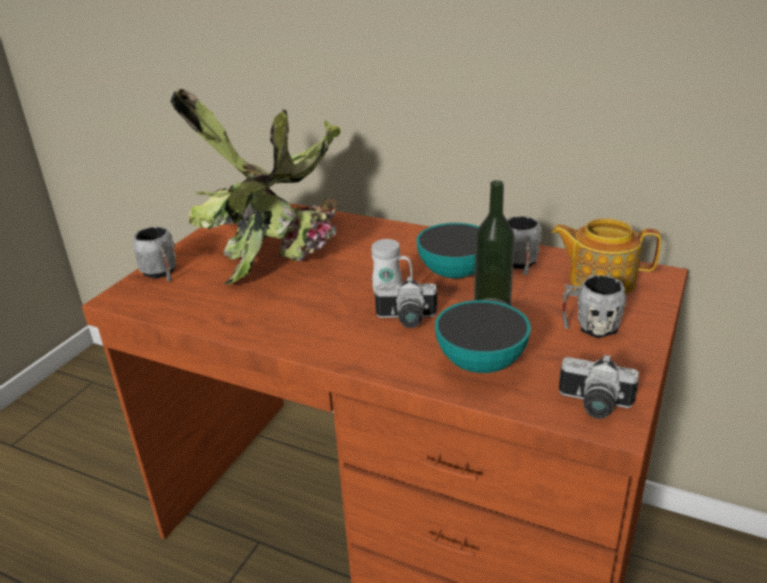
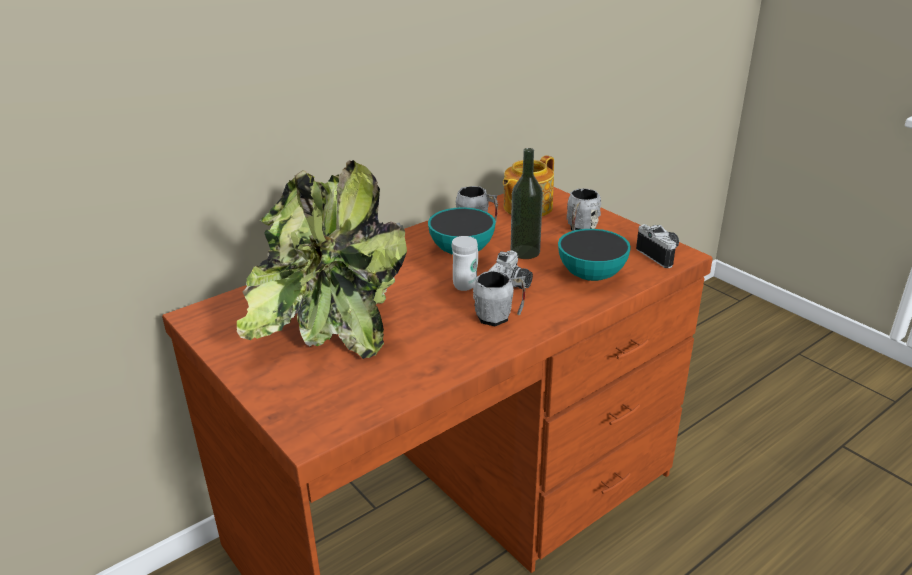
camera: 65 degrees left, 0 degrees up
(161, 273) = (286, 398): grey mug -> grey mug (499, 316)
(593, 406) = (661, 255): camera -> camera turned 75 degrees counterclockwise

